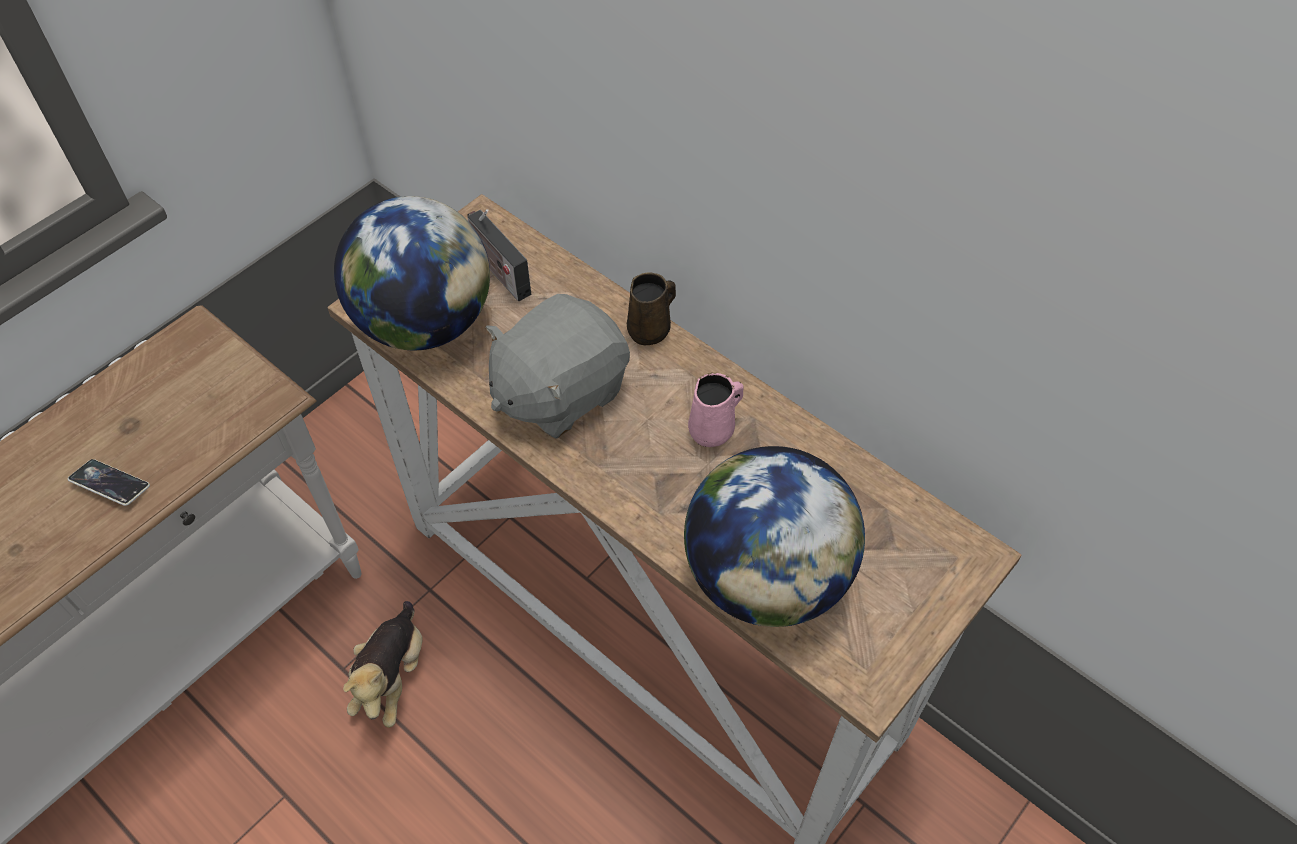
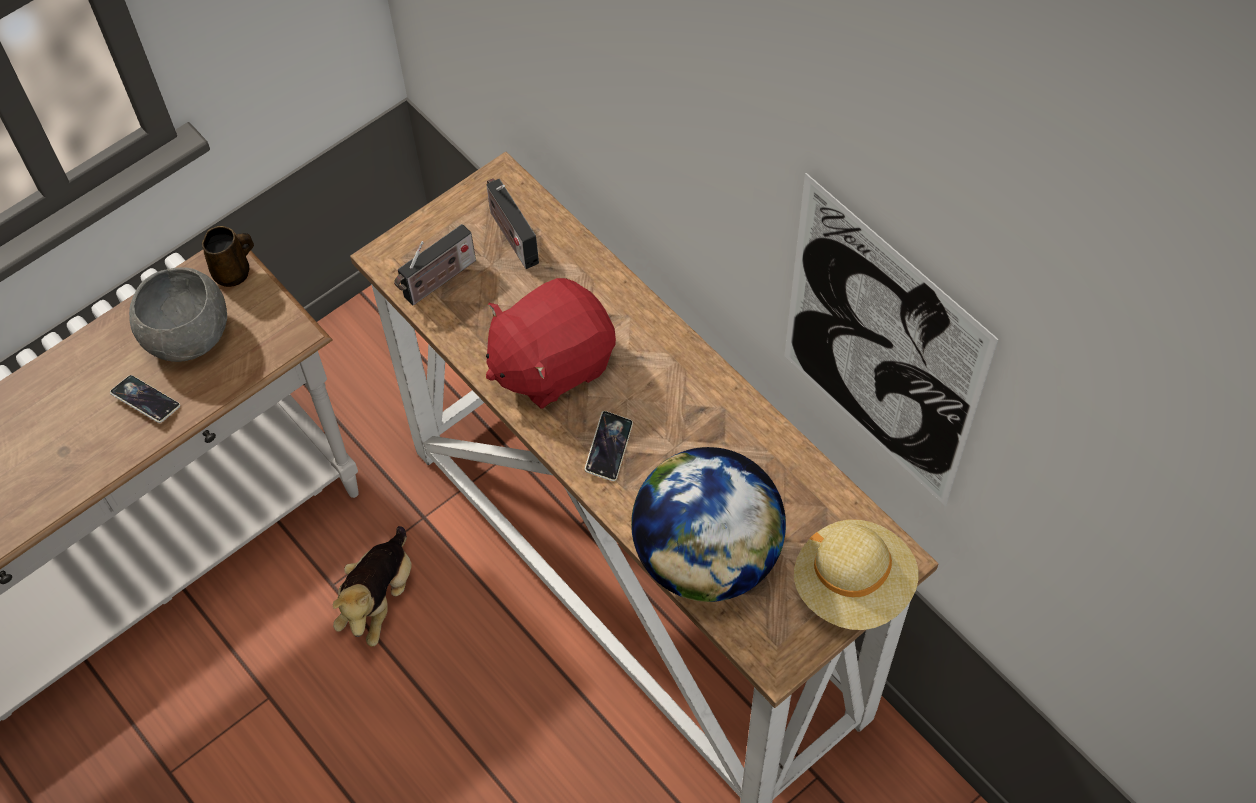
camera: 10 degrees right, 5 degrees up
(156, 410) = (188, 334): none -> grey bowl
(425, 323) = (437, 282): globe -> radio
(559, 391) = (551, 363): grey plush toy -> red plush toy
(636, 472) = (609, 448): none -> phone
(650, 330) = (644, 311): brown mug -> brown mug (234, 272)
(713, 430) = (685, 416): pink mug -> none
(935, 590) = (853, 586): none -> beige hat
(960, 300) = (880, 348): none -> picture

